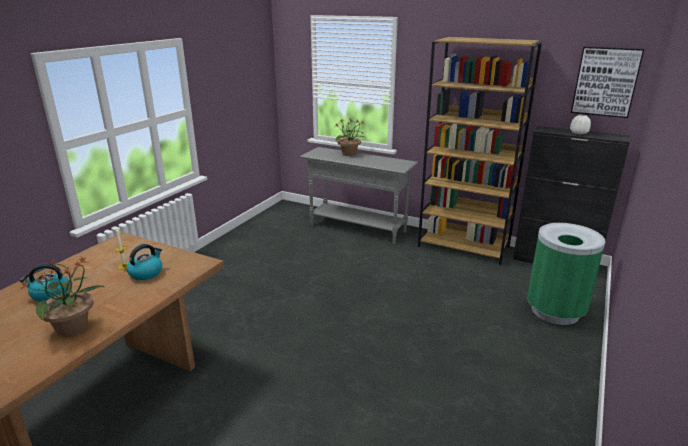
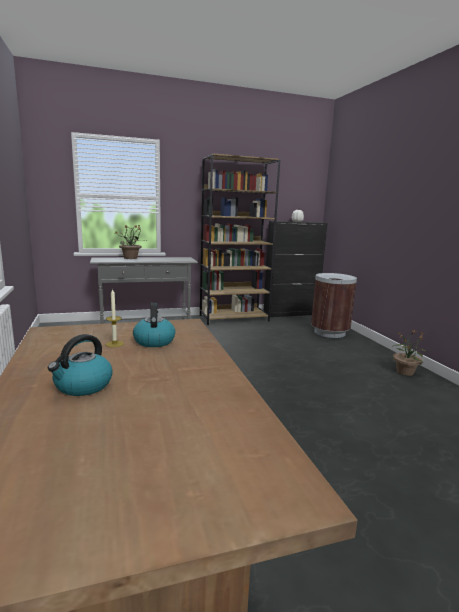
camera: 45 degrees left, 10 degrees down
(73, 327) = (196, 392): potted plant -> potted plant (405, 372)
(555, 311) = (330, 332): green trash can -> brown trash can
(605, 82) = (302, 189): picture -> none

